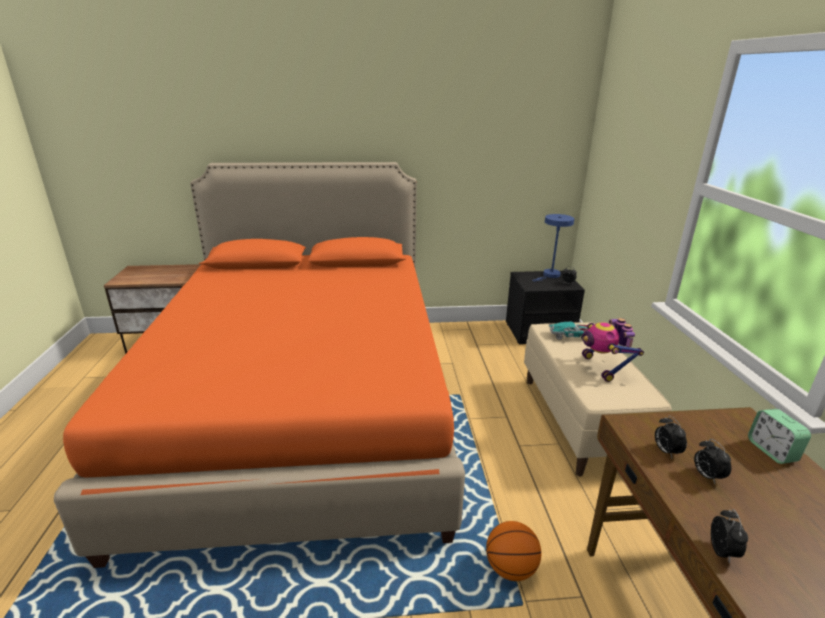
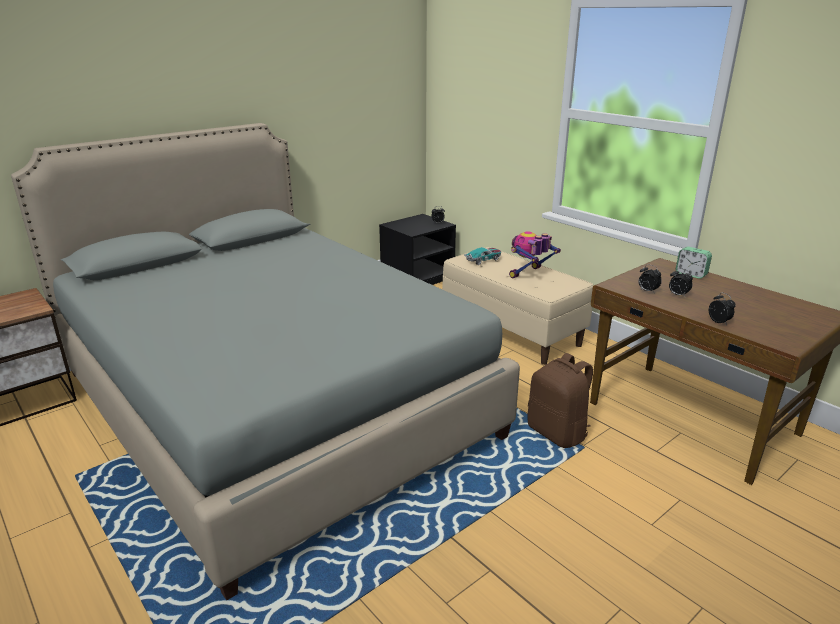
camera: 35 degrees left, 0 degrees up
(304, 407) = (271, 403): orange bed -> grey bed
(510, 568) = (558, 433): basketball -> brown backpack
(549, 275) = (416, 220): blue table lamp -> none
(603, 368) = (529, 274): toy robot -> toy robot turned 90 degrees clockwise

